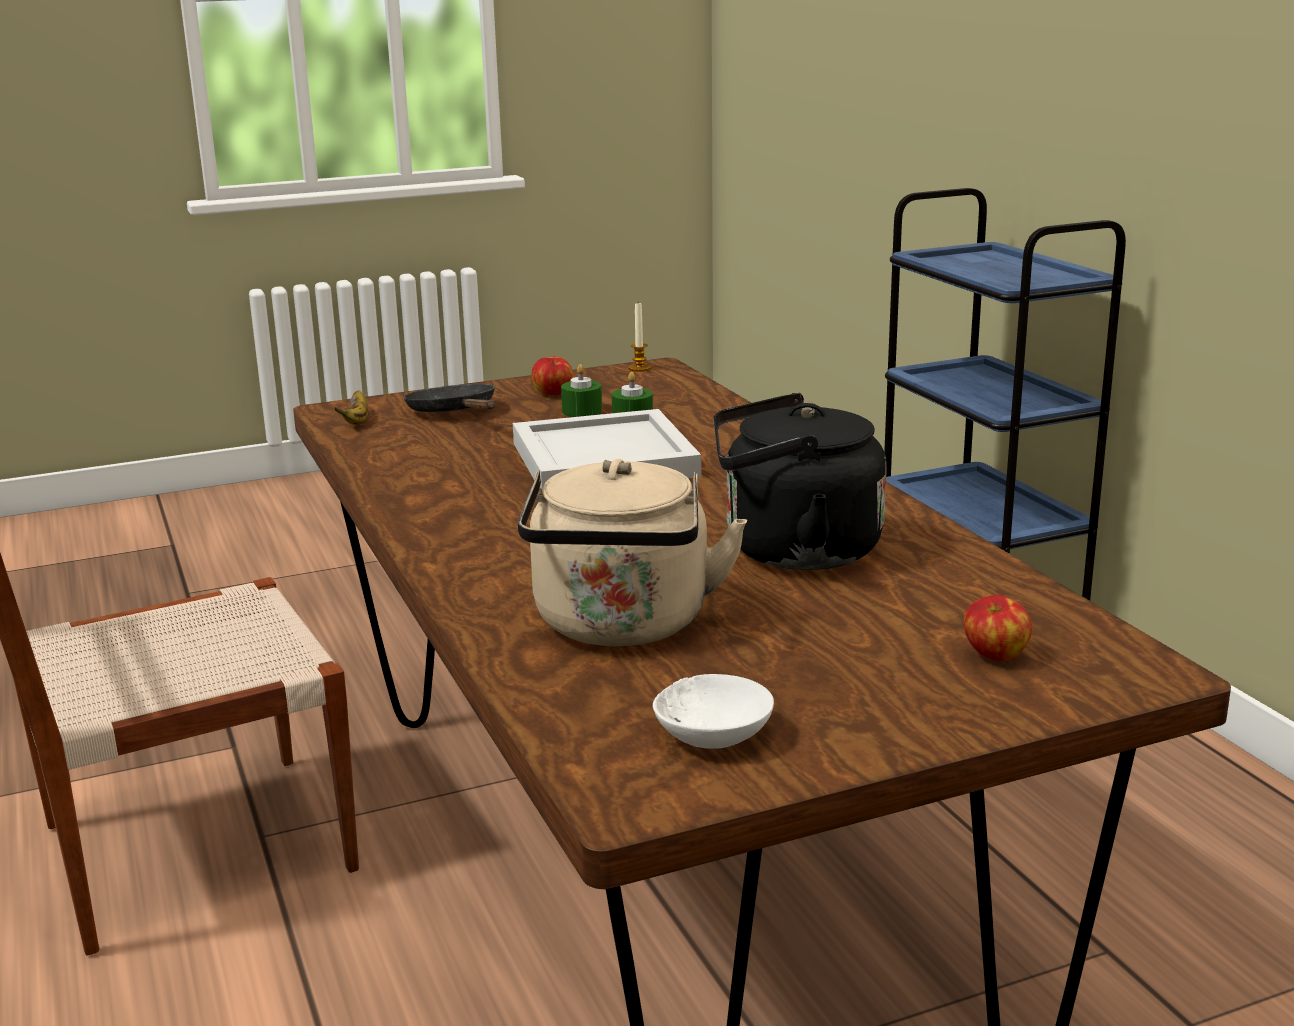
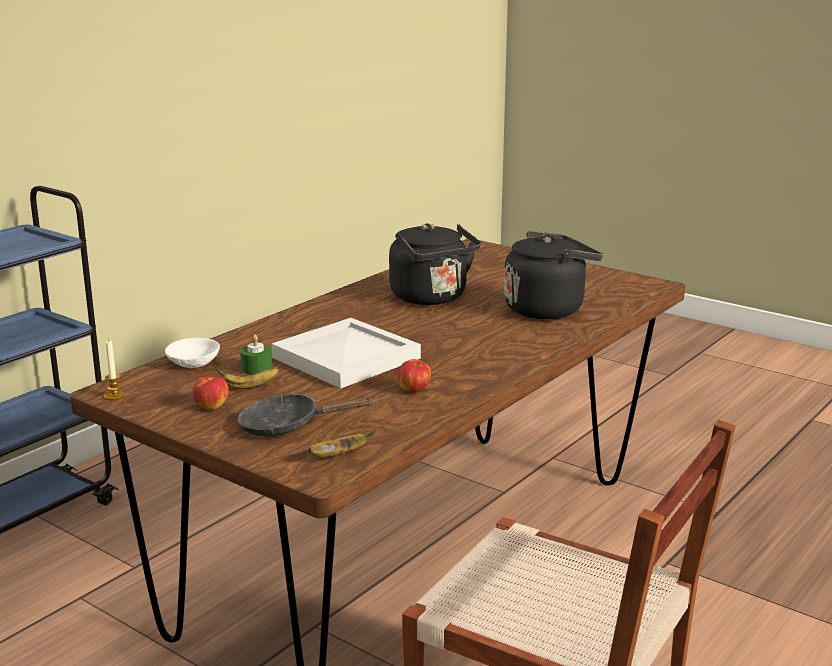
camera: 120 degrees left, 0 degrees up
(455, 413) = (288, 426): black frying pan -> black frying pan turned 60 degrees clockwise
(582, 411) = (249, 387): green candle -> banana
(622, 627) = (547, 309): beige kettle -> black kettle
(715, 737) = (603, 282): white bowl -> white bowl (194, 363)
(995, 656) = (489, 261): apple -> apple (414, 390)

